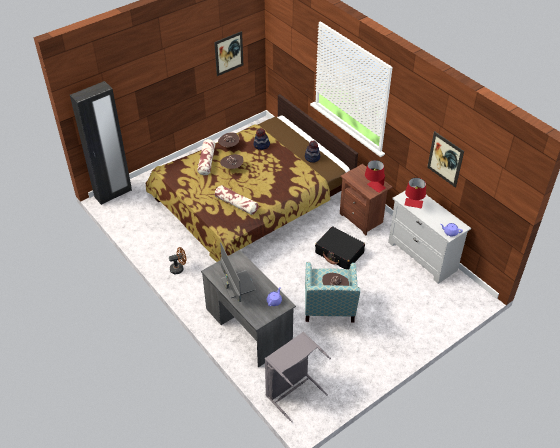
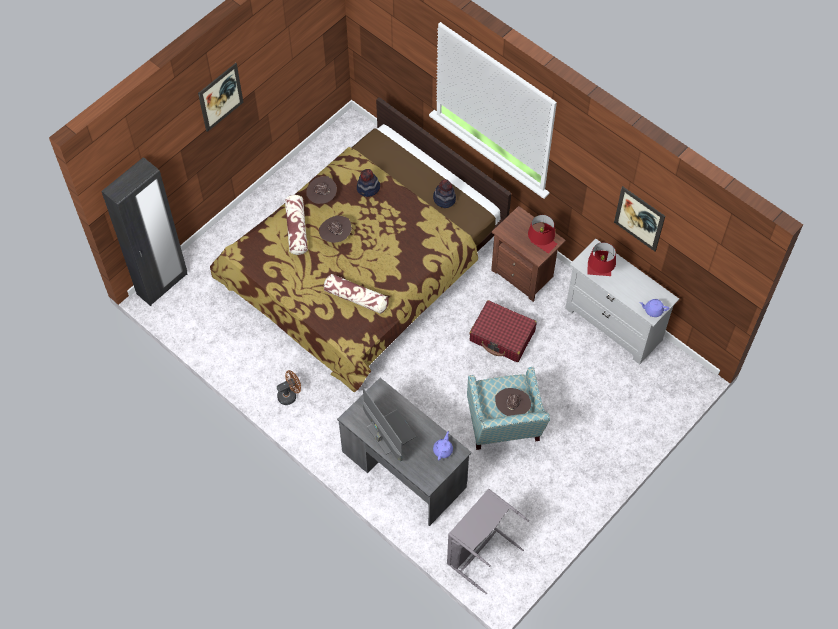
camera: 10 degrees left, 15 degrees up
(229, 53) = (299, 55): picture -> picture (220, 97)
(339, 253) = (502, 336): black suitcase -> red suitcase

